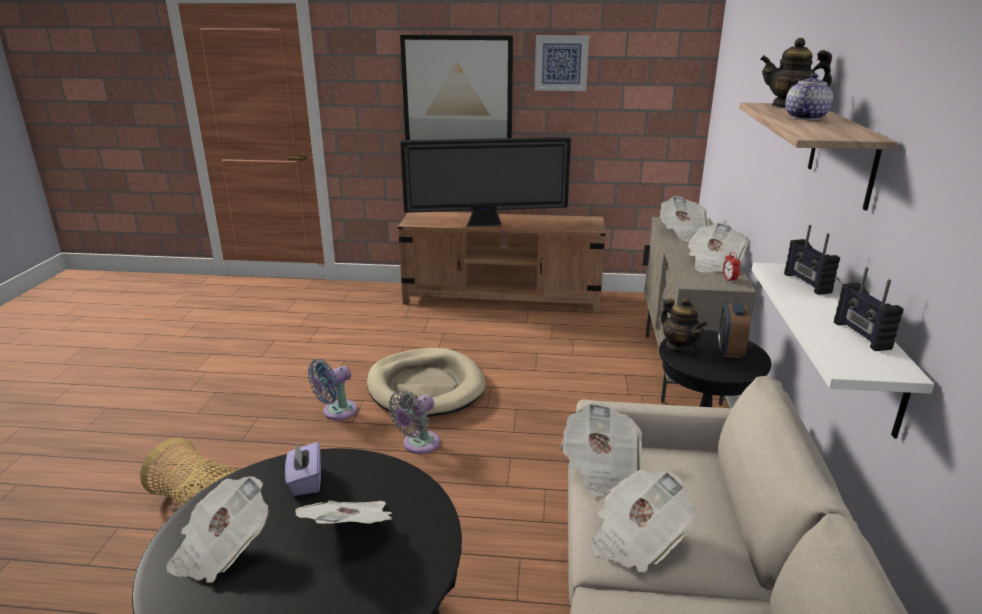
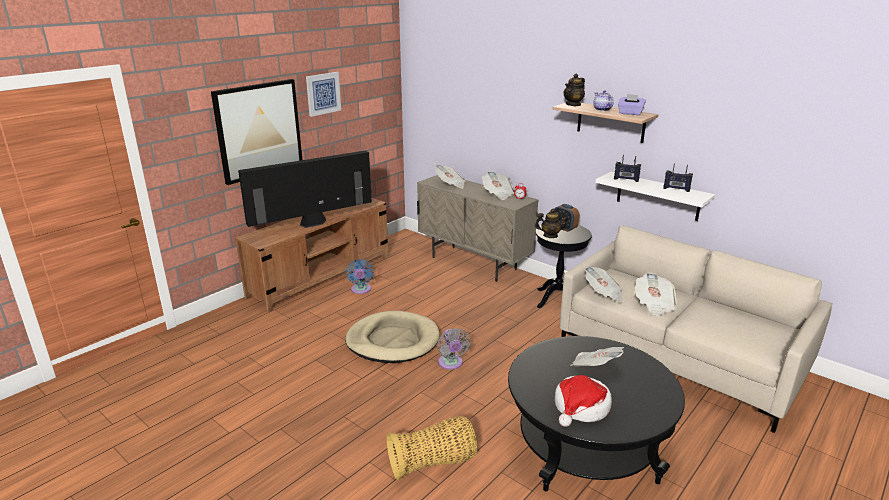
camera: 55 degrees left, 0 degrees up
(221, 549) = (581, 407): newspaper -> hat
(305, 481) = (542, 370): purple tissue box -> purple tissue box (630, 113)
(336, 412) = (379, 382): blue fan -> blue fan (361, 290)
(486, 224) = (312, 224): television -> television turned 150 degrees counterclockwise

